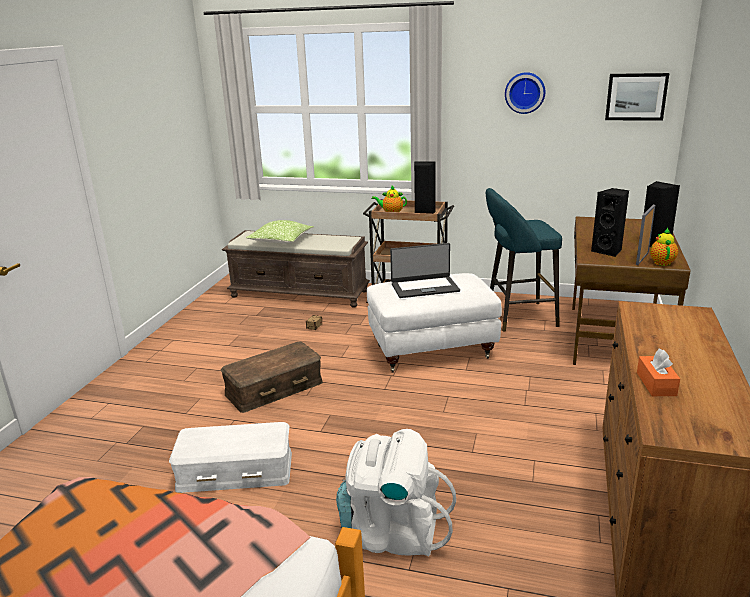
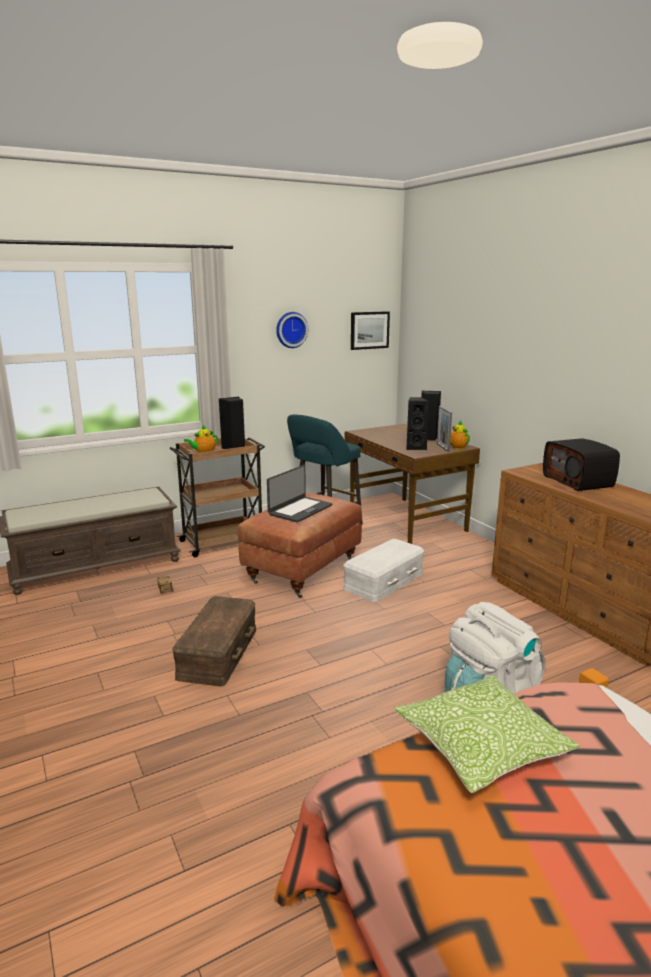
camera: 45 degrees left, 5 degrees down
(235, 470) = (303, 731): white storage box -> white storage box (383, 580)
(281, 241) = (74, 509): pillow -> pillow (481, 746)
(432, 350) = (302, 570): white ottoman -> brown ottoman
(656, 384) = (616, 504): orange tissue box -> none
(684, 342) = (578, 481): none -> radio

